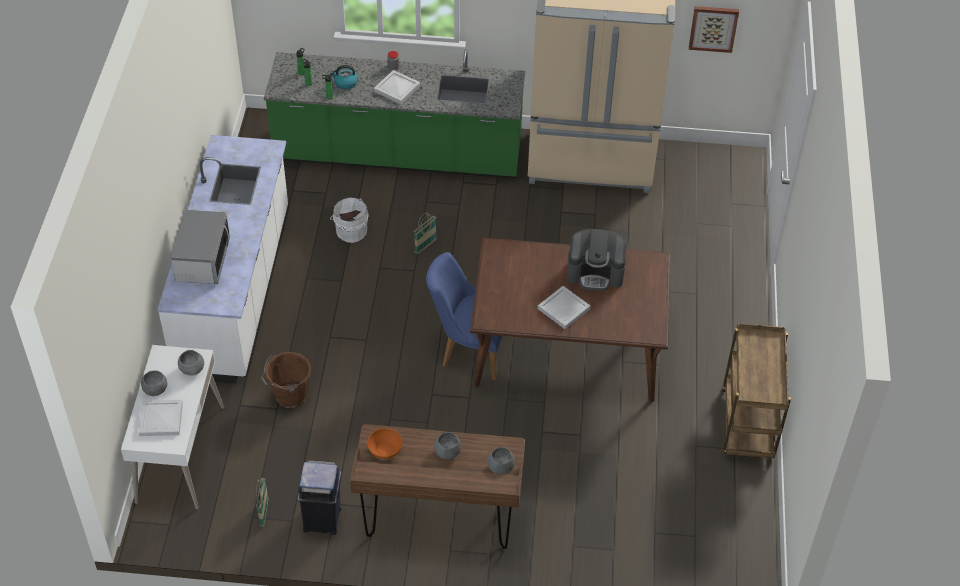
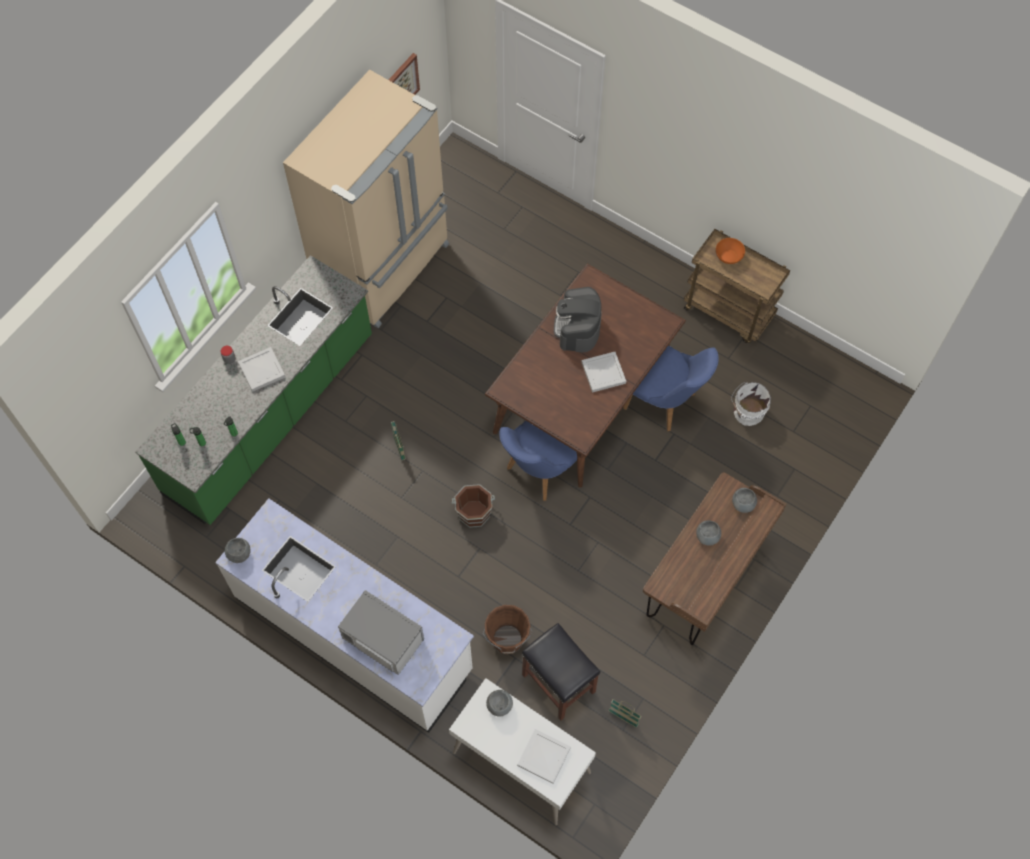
camera: 60 degrees left, 15 degrees up
(155, 390) = (506, 748): grey bowl -> grey bowl (239, 554)
(270, 451) = (559, 683): none -> black stool
(323, 519) = (654, 672): blue trash can -> none
(345, 83) = (224, 410): kettle -> none
(350, 230) = (340, 500): white bucket -> white bucket (747, 412)
(385, 450) = (680, 584): orange bowl -> orange bowl (728, 256)
(397, 321) = (474, 513): none -> brown bucket
(595, 272) = (577, 328): coffee machine -> coffee machine turned 150 degrees clockwise
(608, 415) = (666, 403): none -> blue chair

